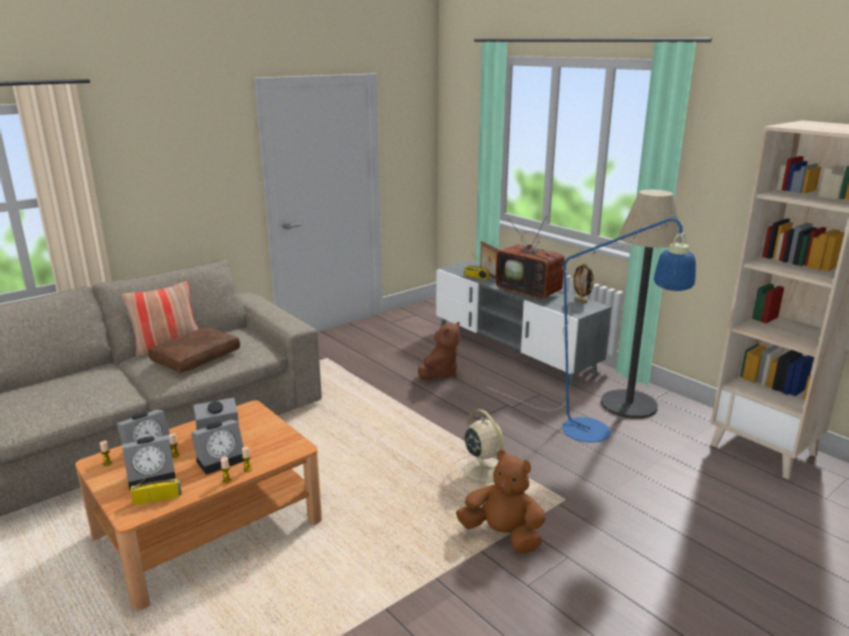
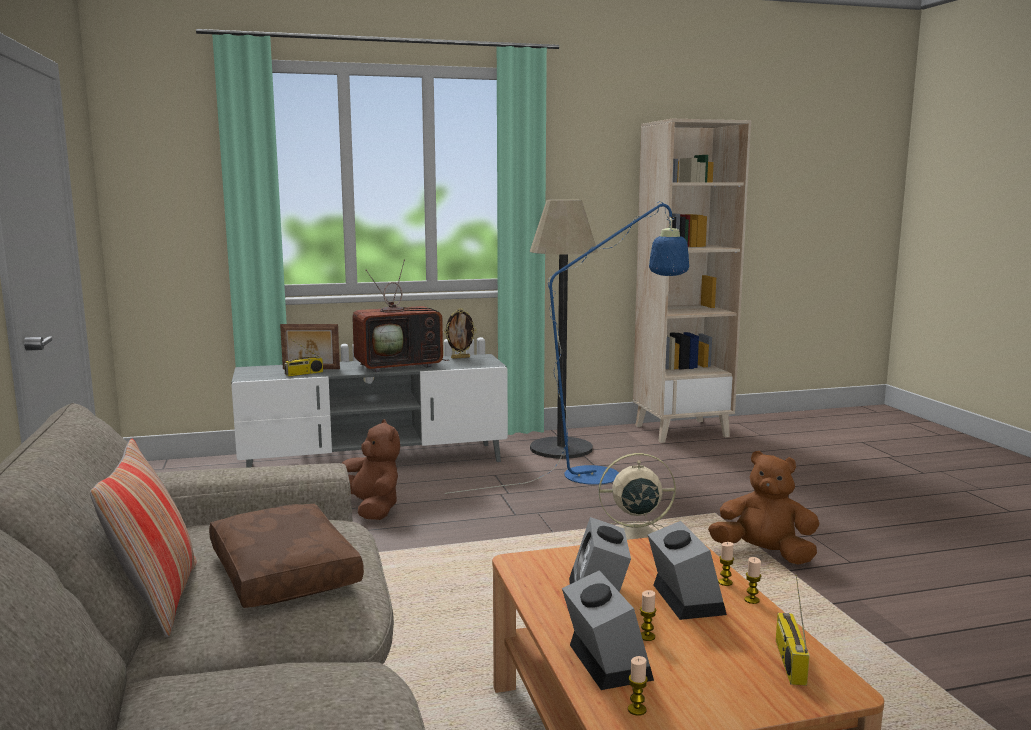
camera: 65 degrees left, 10 degrees down
(153, 475) = (709, 661): alarm clock -> none
(502, 535) = (764, 554): brown plush toy -> brown plush toy turned 60 degrees clockwise

